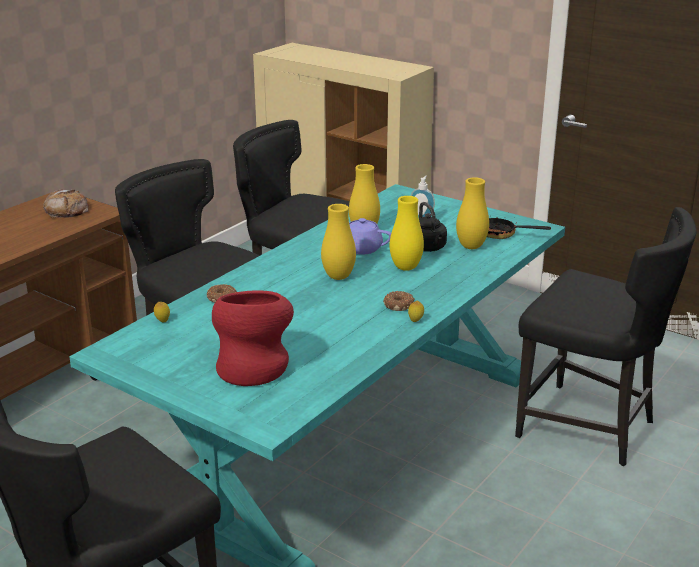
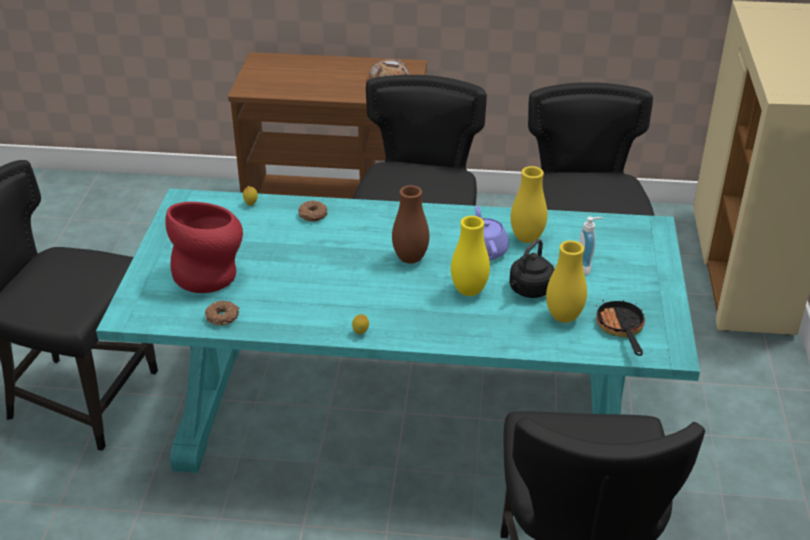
camera: 60 degrees right, 10 degrees up
(338, 277) = (410, 259): yellow vase -> brown vase
(398, 305) = (384, 313): donut -> donut (223, 317)

